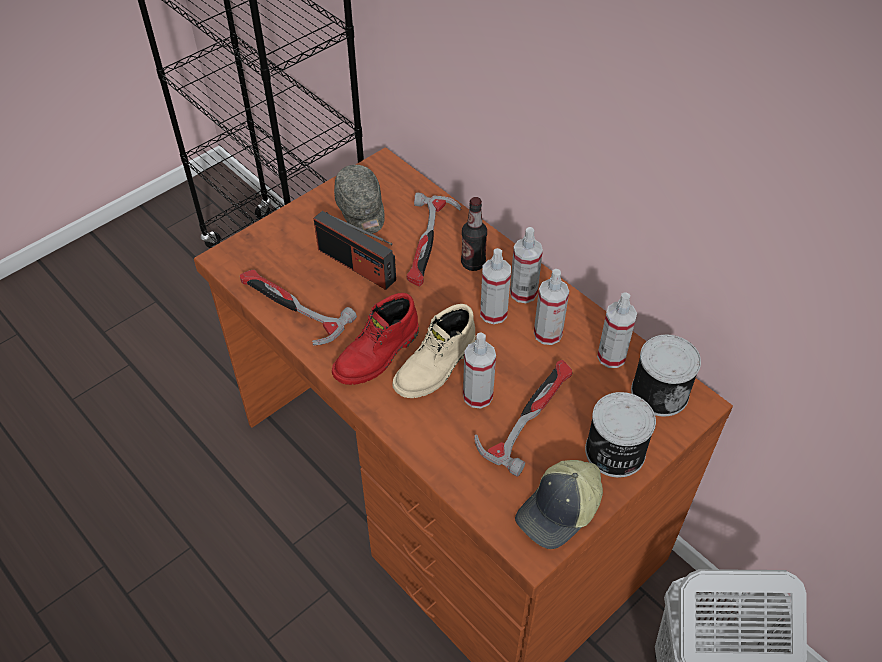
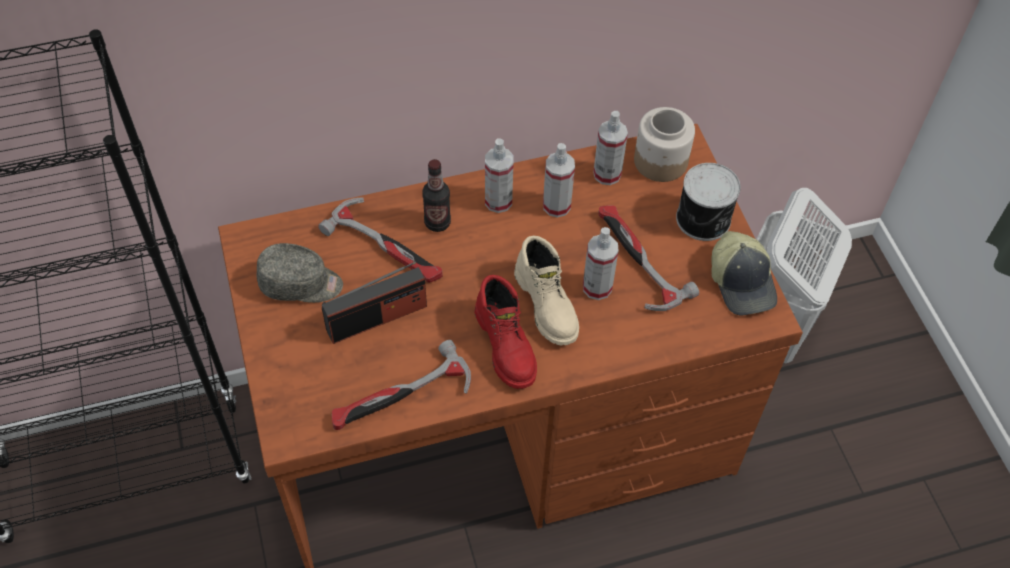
camera: 65 degrees left, 5 degrees up
(493, 313) = (509, 234): spray bottle -> none
(659, 391) = (660, 161): can -> jar

